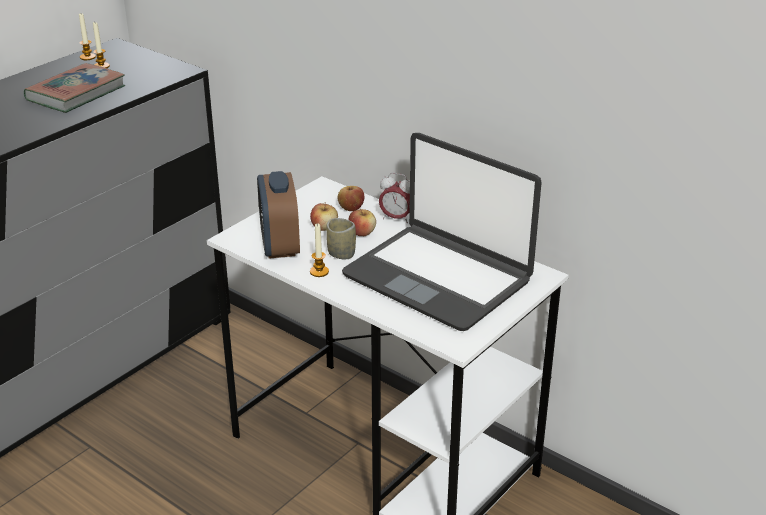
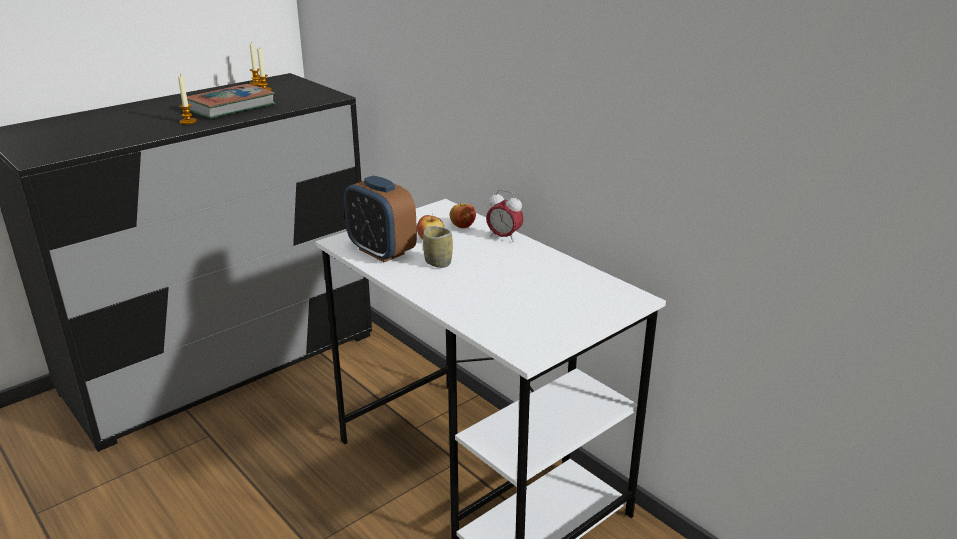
camera: 10 degrees right, 5 degrees down
(280, 246) = (381, 251): alarm clock -> alarm clock turned 45 degrees counterclockwise
(319, 272) = (410, 276): candle -> candle (188, 121)
(362, 233) = (465, 247): apple -> none
(438, 278) = (527, 291): laptop -> none

